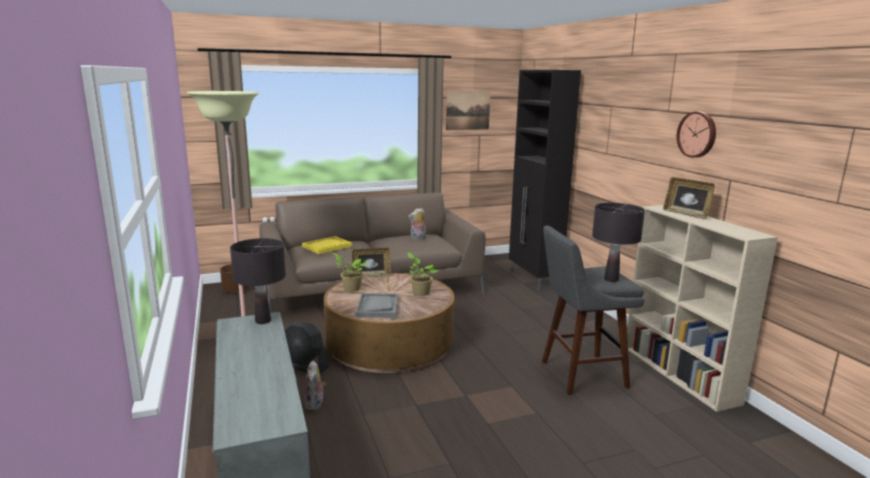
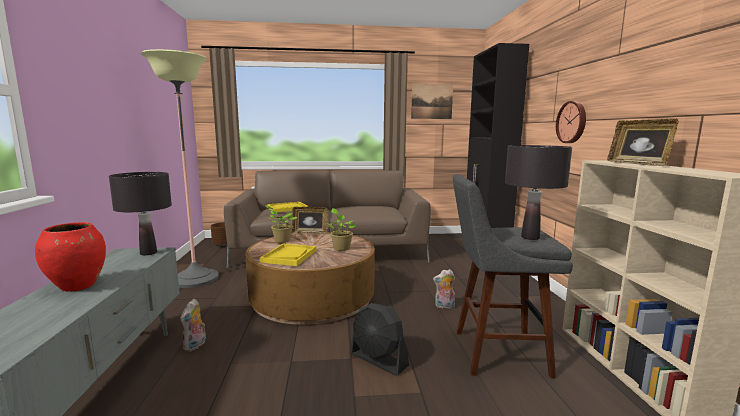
camera: 15 degrees right, 5 degrees down
(251, 362) = (78, 286): none -> red vase
(304, 366) = (219, 308): black fan -> black fan (378, 360)
(377, 307) = (289, 256): grey tray -> yellow tray
(418, 238) = (371, 207): plush toy -> plush toy (444, 306)
(697, 134) = (655, 68): wall clock -> wall clock (572, 122)

